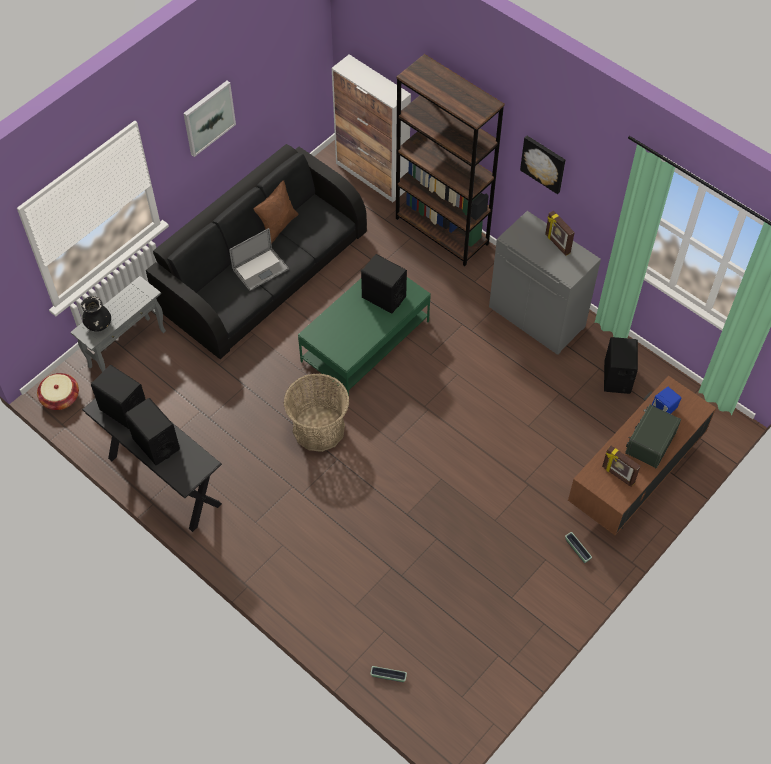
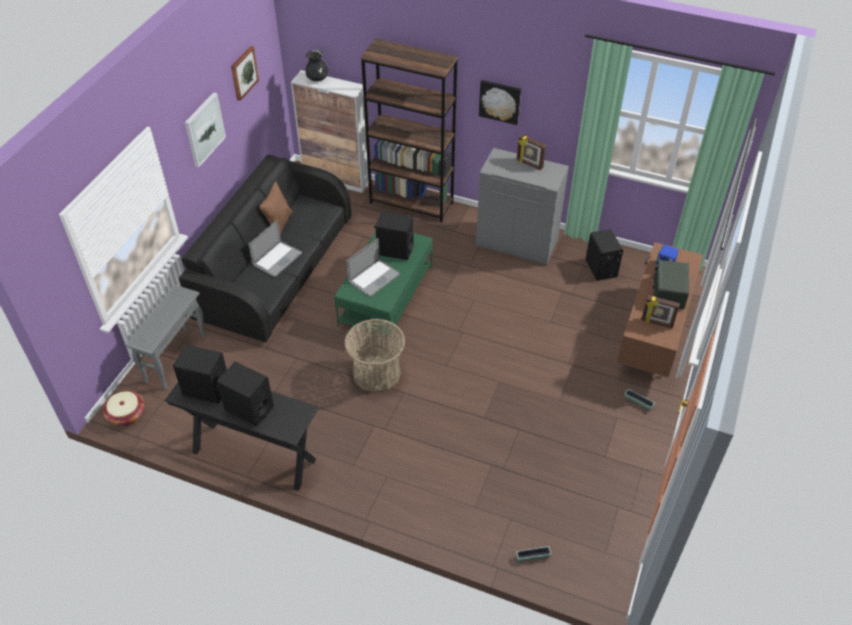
camera: 20 degrees left, 10 degrees down
(98, 324) = (150, 332): black vase -> black vase (317, 79)
(272, 56) = (243, 73): none -> picture
(347, 325) = (374, 278): none -> laptop

